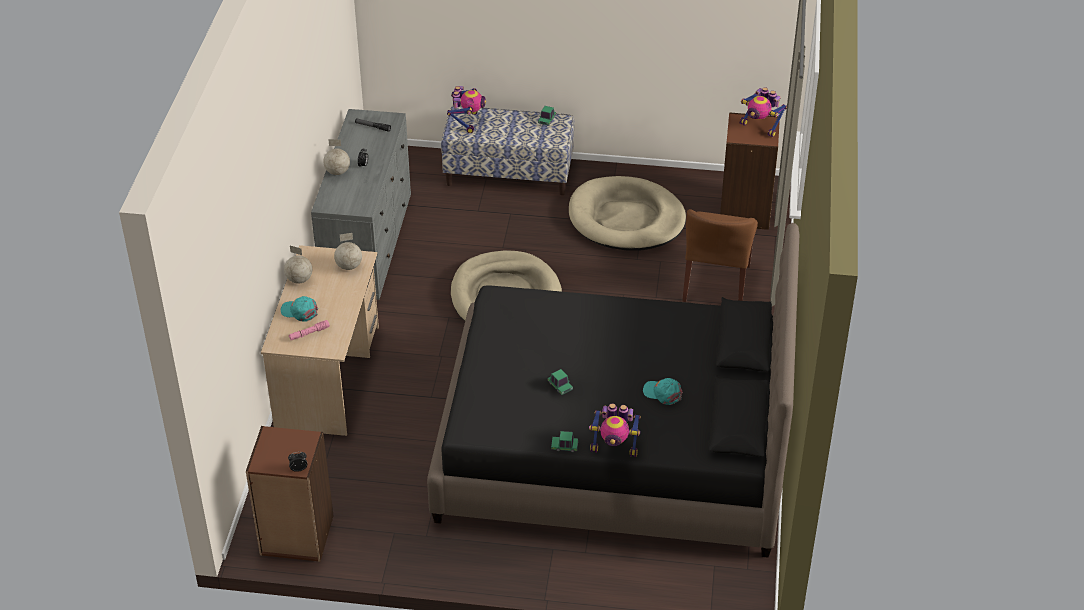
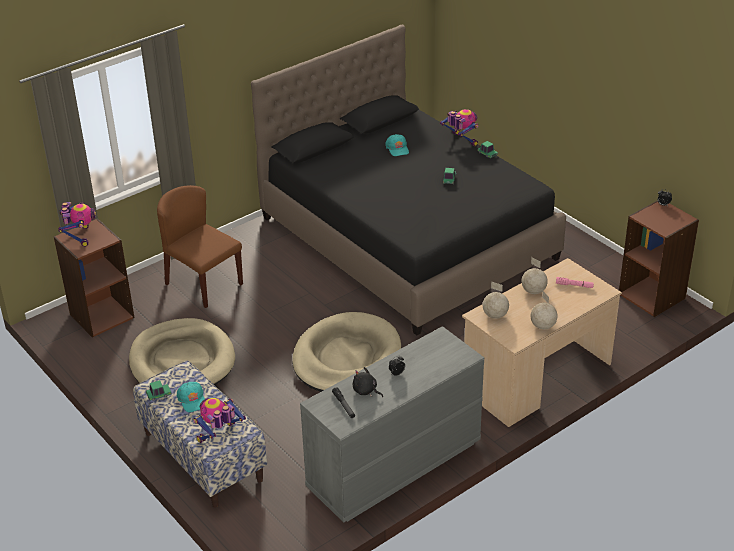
camera: 135 degrees left, 5 degrees down
(300, 311) = (566, 303): turquoise cap -> turquoise cap (192, 400)
(337, 172) = (424, 380): globe -> globe (533, 291)
(370, 143) = (366, 391): none -> black plush toy
(717, 284) = (203, 284): brown chair -> brown chair turned 105 degrees counterclockwise

